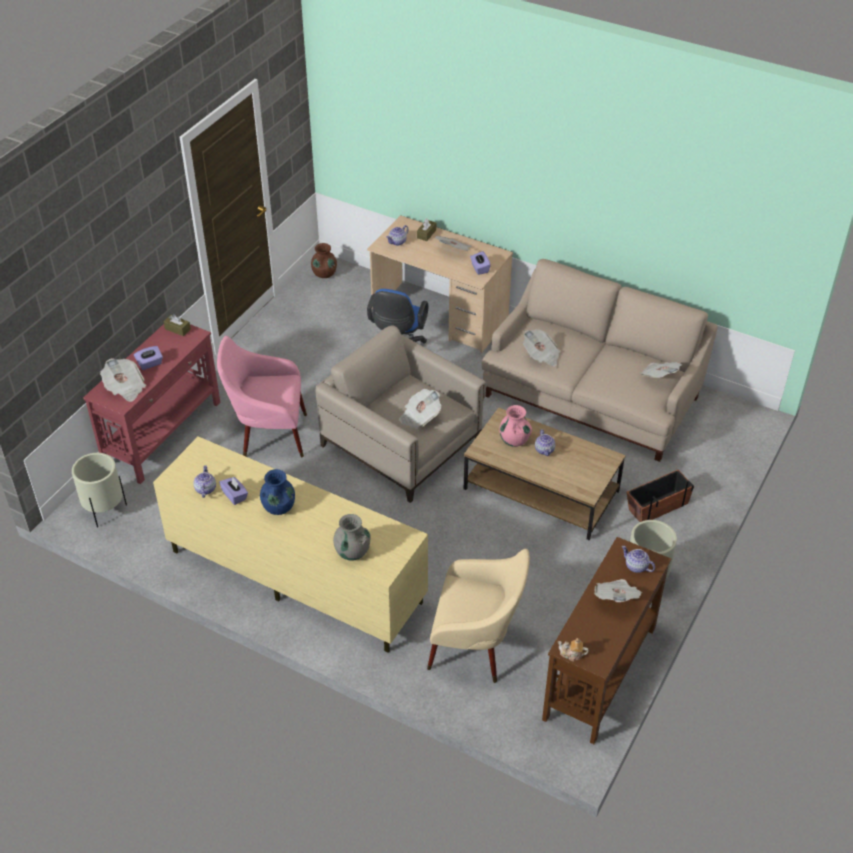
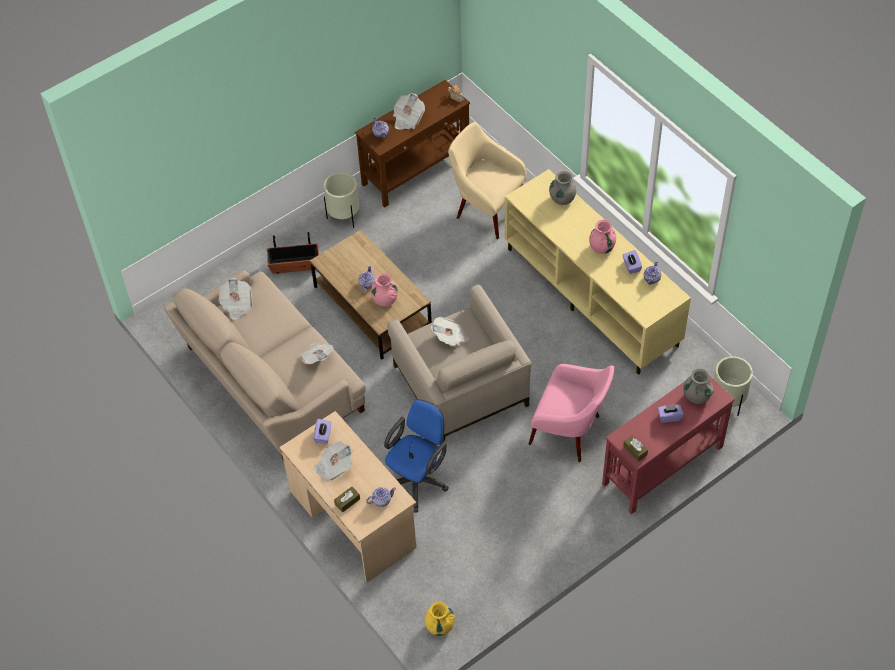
camera: 155 degrees left, 10 degrees up
(125, 388) = (696, 396): newspaper -> grey vase
(279, 507) = (602, 247): blue vase -> pink vase
(324, 274) = (440, 626): brown vase -> yellow vase

